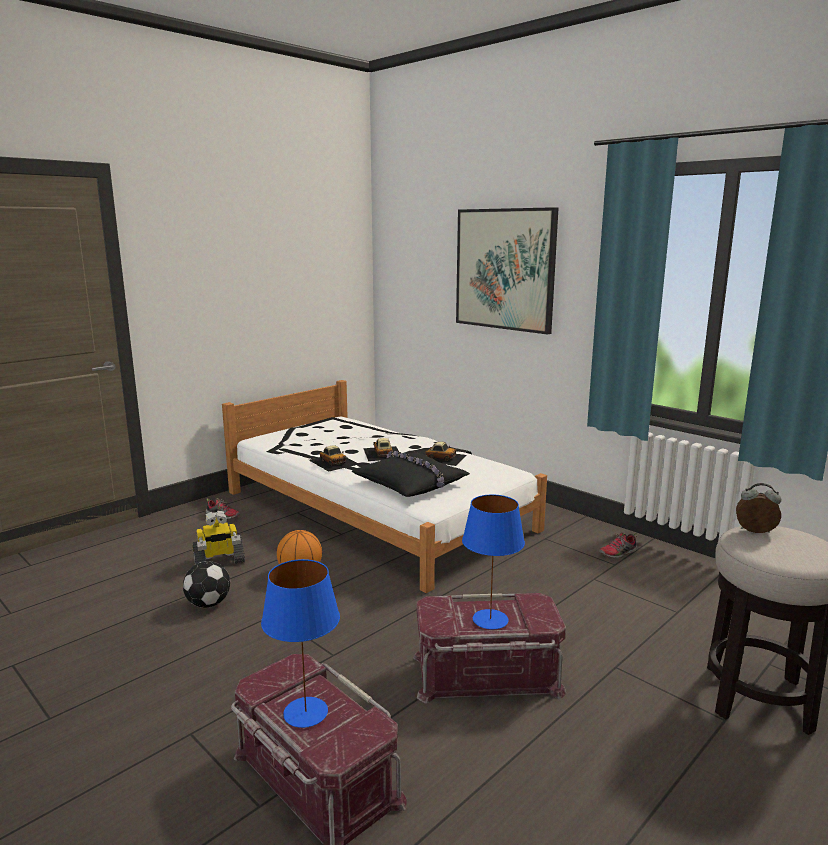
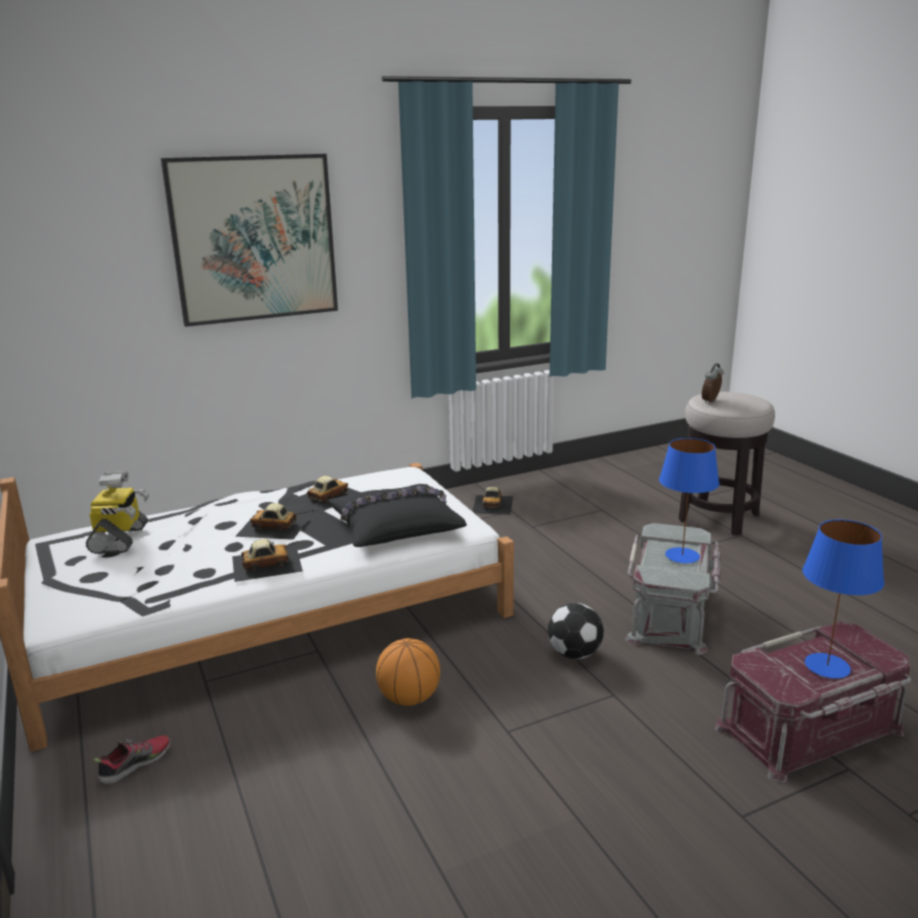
camera: 70 degrees left, 5 degrees up
(208, 604) = (451, 793): football -> football (575, 654)
(219, 562) = (318, 777): toy robot -> toy robot (120, 539)
(486, 675) = (671, 612): red storage box -> grey storage box
(618, 553) = (493, 504): shoe -> toy car

